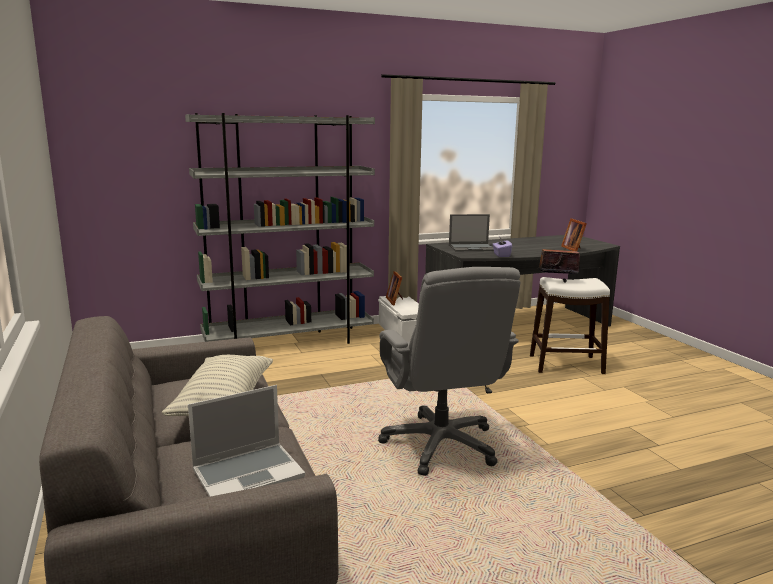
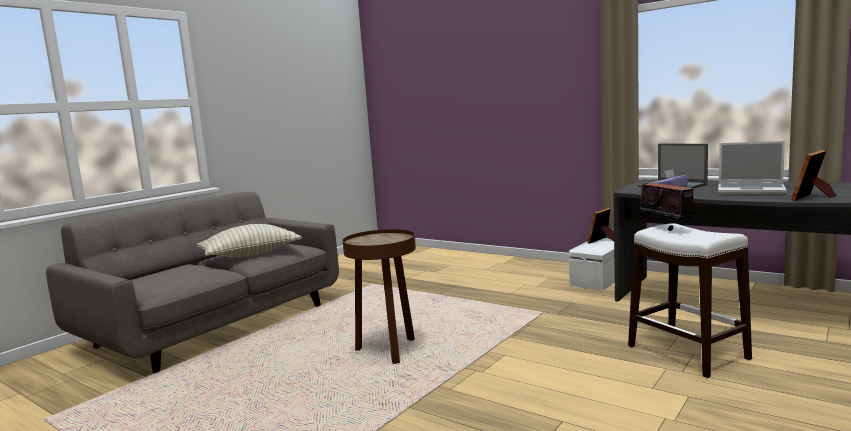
camera: 60 degrees right, 5 degrees down
(249, 473) = (159, 280): laptop -> laptop (751, 190)
(289, 342) = (497, 261): grey bookcase -> none
(441, 445) = (388, 351): grey office chair -> brown side table

